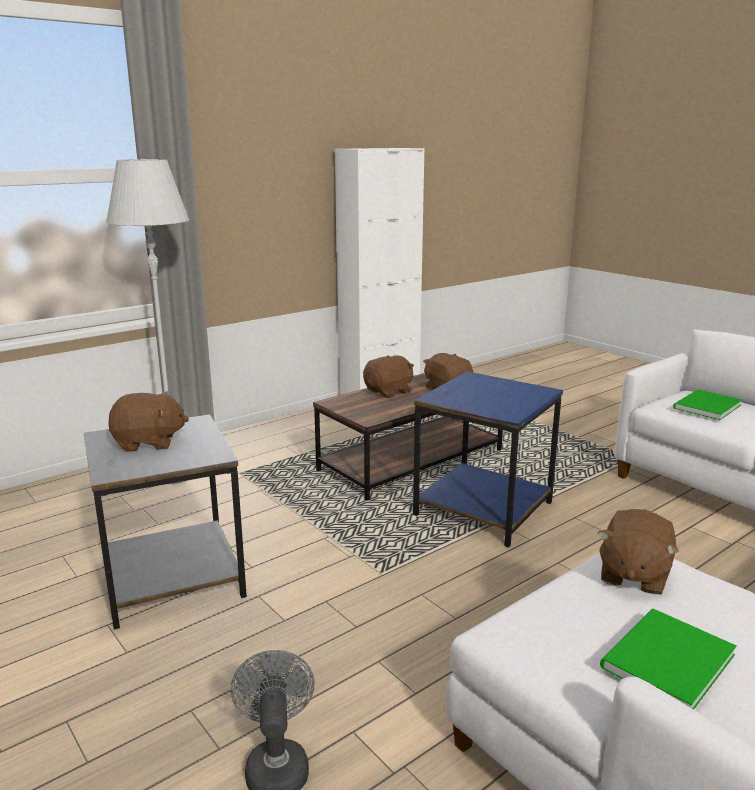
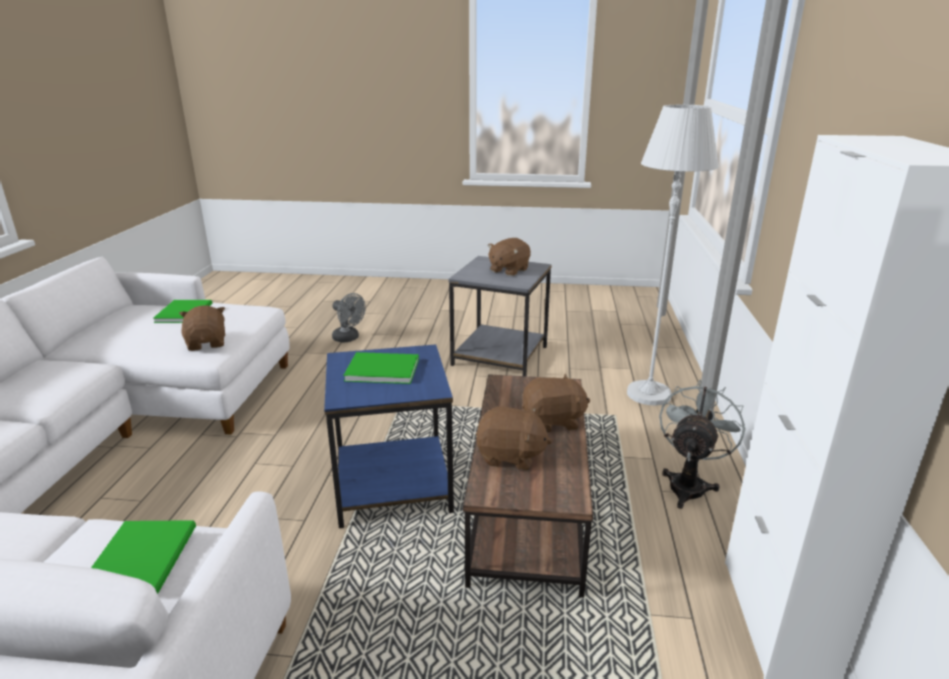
camera: 135 degrees right, 5 degrees up
(300, 431) = (689, 484): none -> grey fan
(389, 392) = (553, 421): brown plush toy -> brown plush toy turned 105 degrees counterclockwise
(489, 397) = (380, 369): none -> green book

